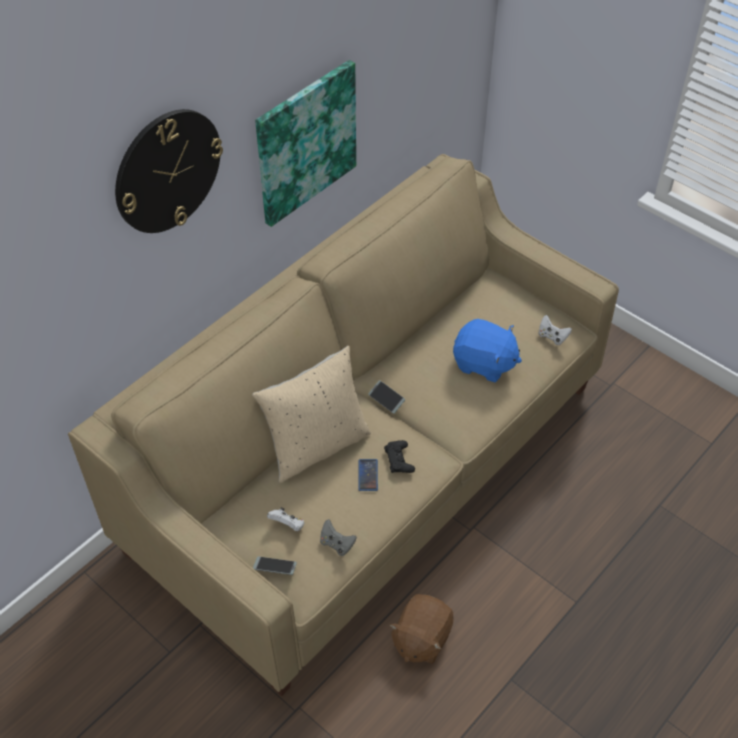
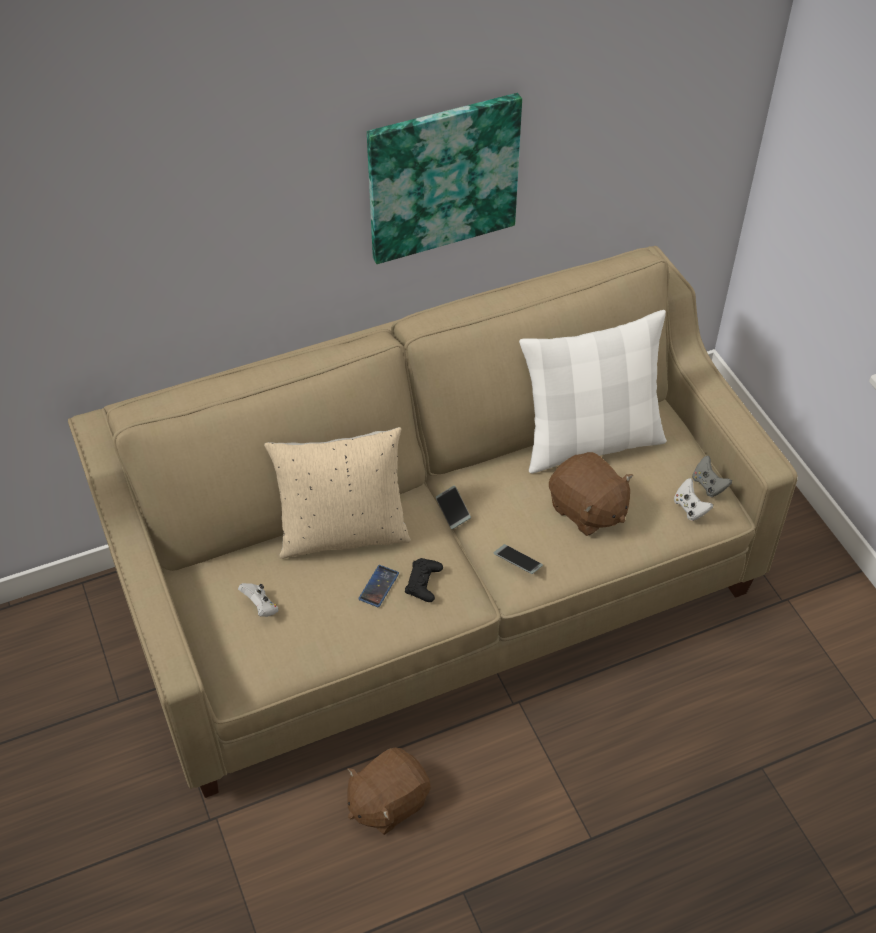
camera: 25 degrees right, 0 degrees up
(167, 171) = (234, 159): wall clock -> none
(275, 568) = (221, 647): phone -> phone (517, 562)
(337, 544) = (300, 648): grey game controller -> grey game controller (708, 485)
(457, 314) = (590, 442): none -> white pillow
(484, 364) = (587, 510): blue plush toy -> brown plush toy

